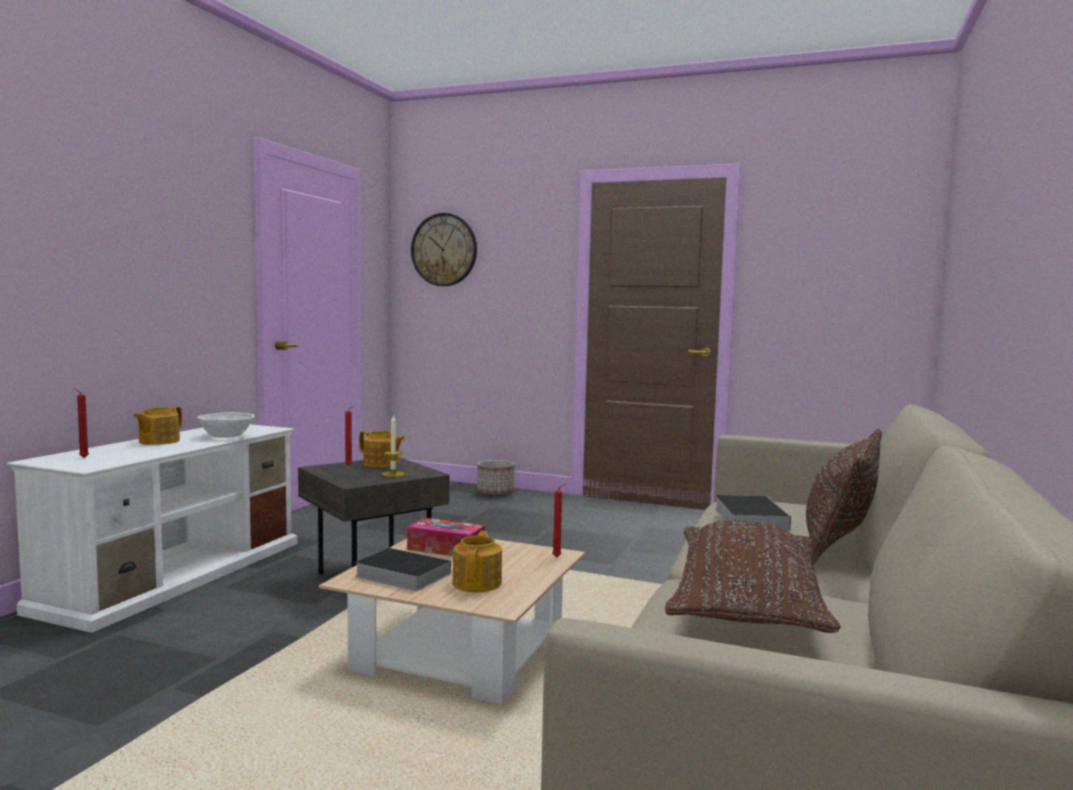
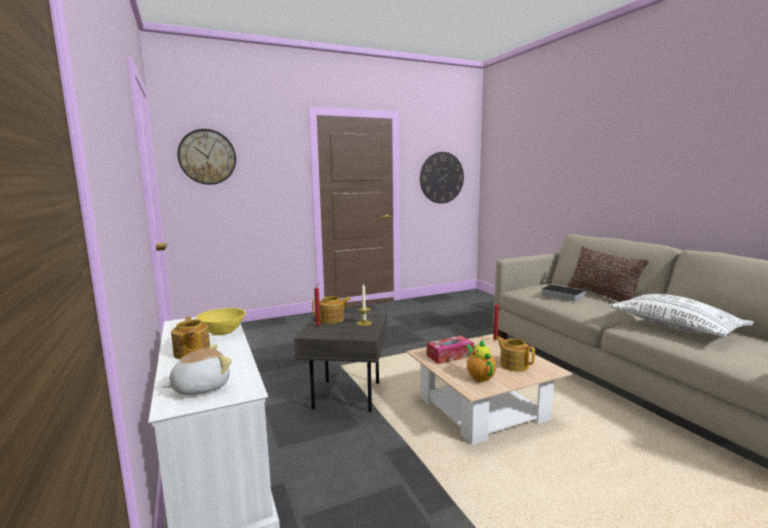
camera: 45 degrees left, 5 degrees up
(82, 457) = (200, 387): red candle -> plush toy
(227, 436) = (222, 331): white bowl -> yellow bowl
(400, 575) = (479, 377): book -> teapot
(495, 493) = (277, 323): planter -> none
(745, 603) = (674, 327): brown pillow -> white pillow
(833, 285) = (441, 178): none -> wall clock

